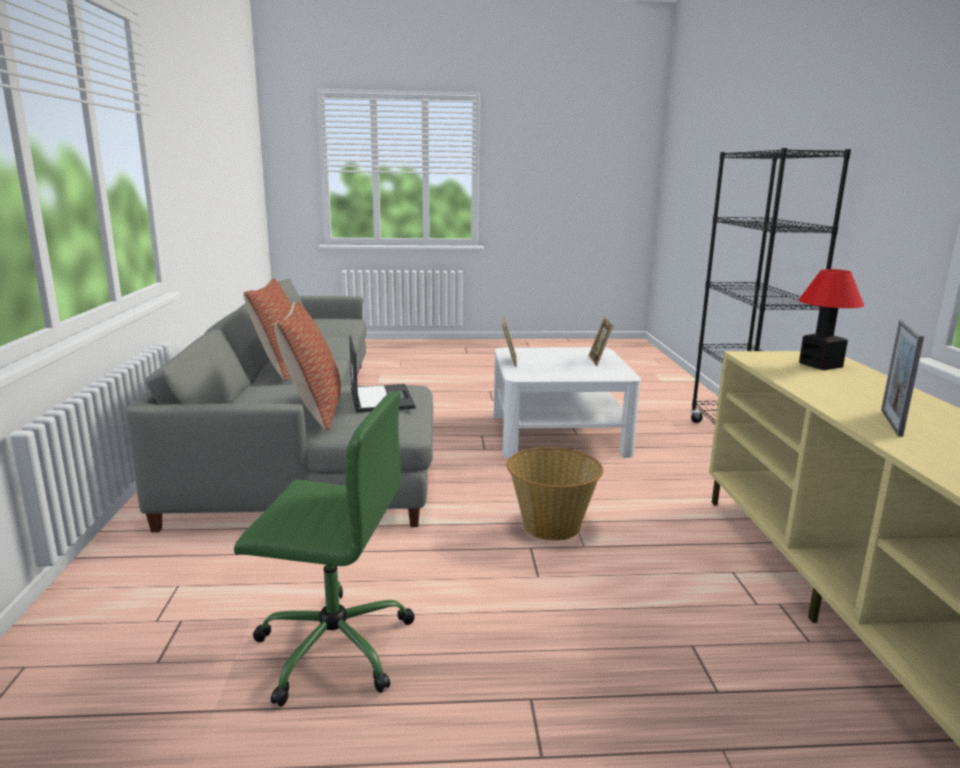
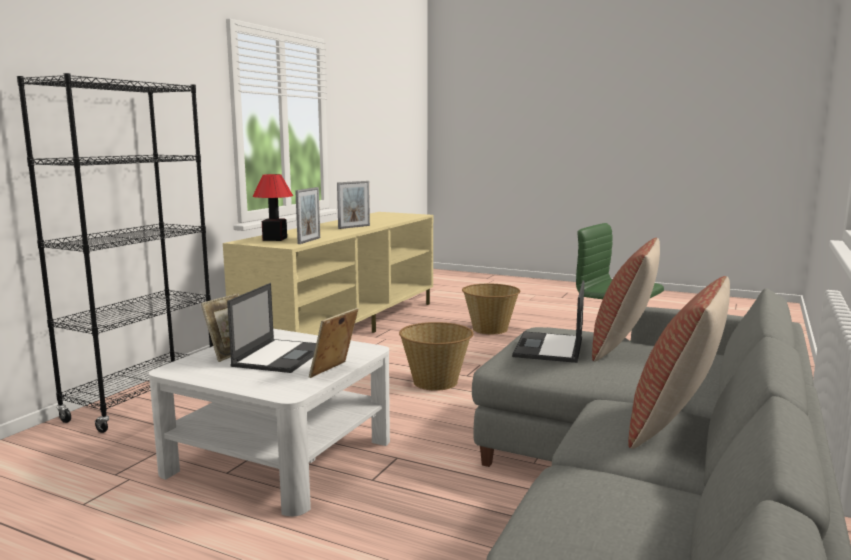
camera: 150 degrees left, 5 degrees down
(564, 364) = (280, 356): none -> laptop
(647, 717) = (490, 329): none -> basket
(771, 367) = (309, 241): none -> picture frame

